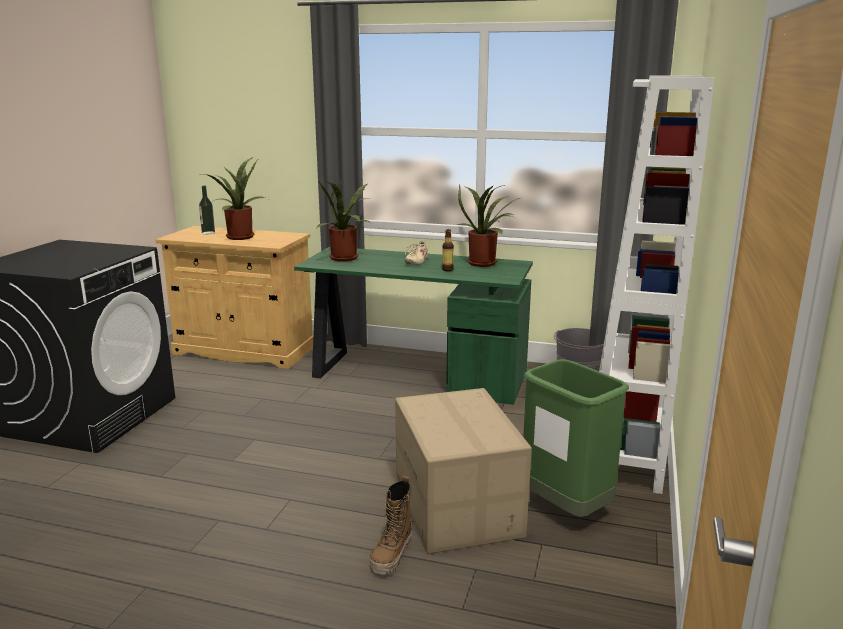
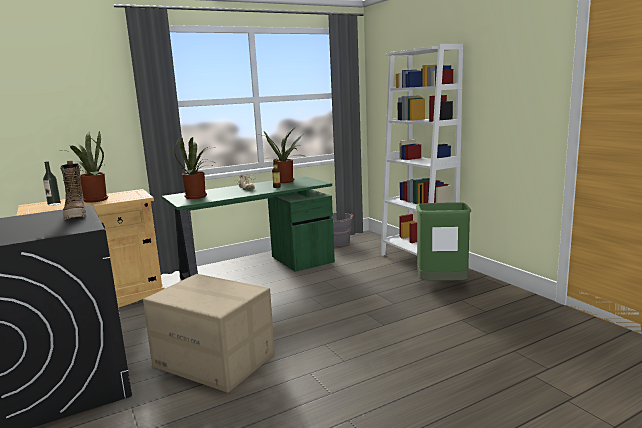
camera: 45 degrees left, 5 degrees down
(392, 556) = (423, 335): boot -> boot (76, 216)
(458, 507) = (404, 305): cardboard box -> cardboard box (215, 360)

